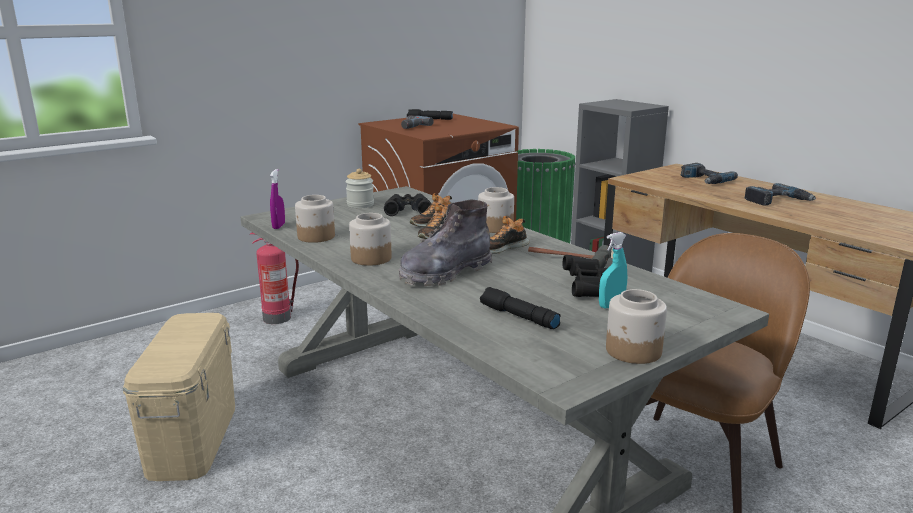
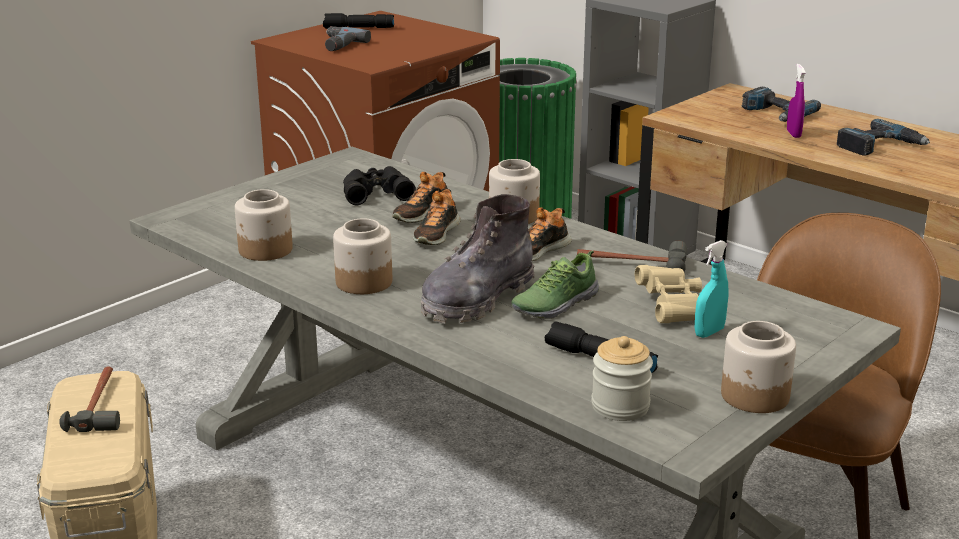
camera: 10 degrees left, 5 degrees up
(190, 332) = (101, 404): none -> hammer
(278, 318) = (162, 356): fire extinguisher -> none
(279, 226) = (199, 235): purple spray bottle -> purple spray bottle (793, 134)
(360, 205) = (300, 187): jar -> jar (620, 407)
(500, 280) = (554, 304): none -> shoe
(589, 288) = (673, 309): black binoculars -> beige binoculars

